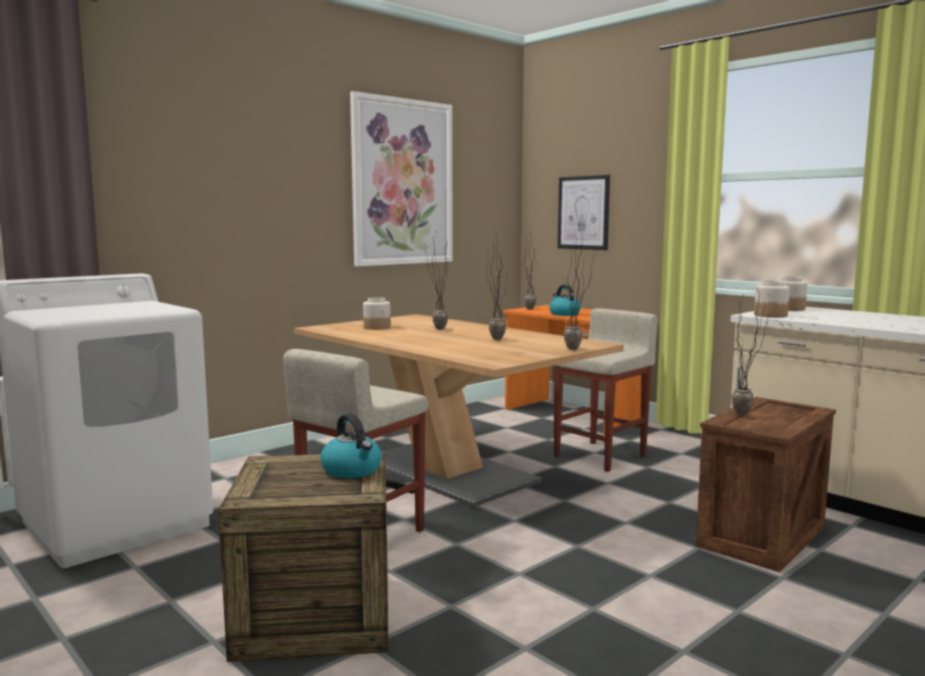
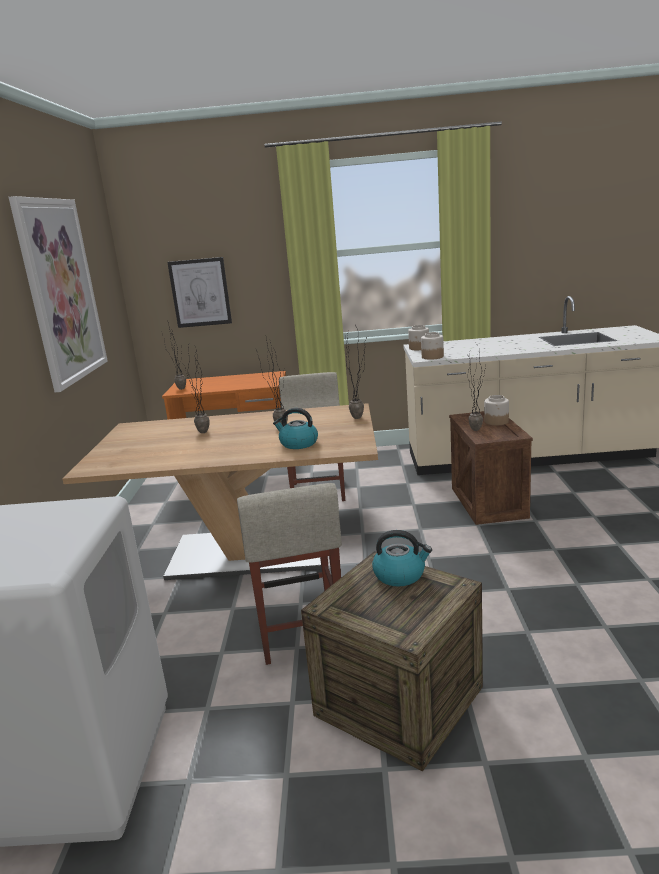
camera: 45 degrees left, 10 degrees up
(377, 327) = (145, 449): jar -> jar (496, 421)
(564, 314) = (224, 386): kettle -> kettle (298, 444)

